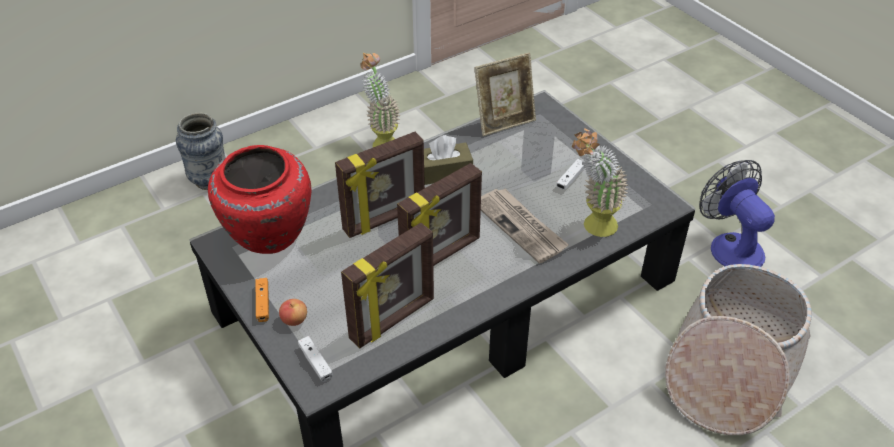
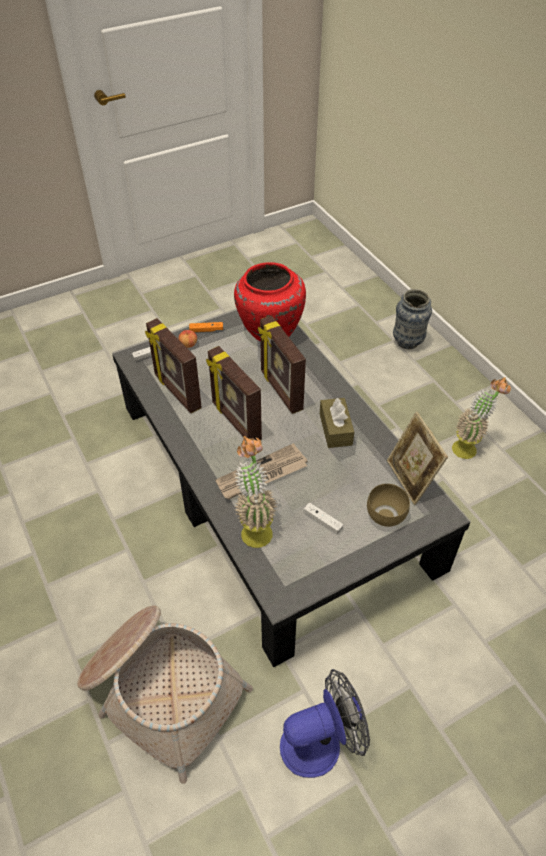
camera: 95 degrees right, 5 degrees up
(552, 137) = (387, 515): none -> brown bowl

